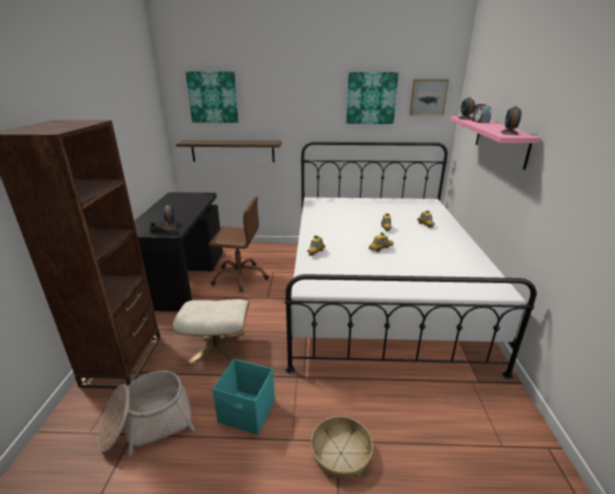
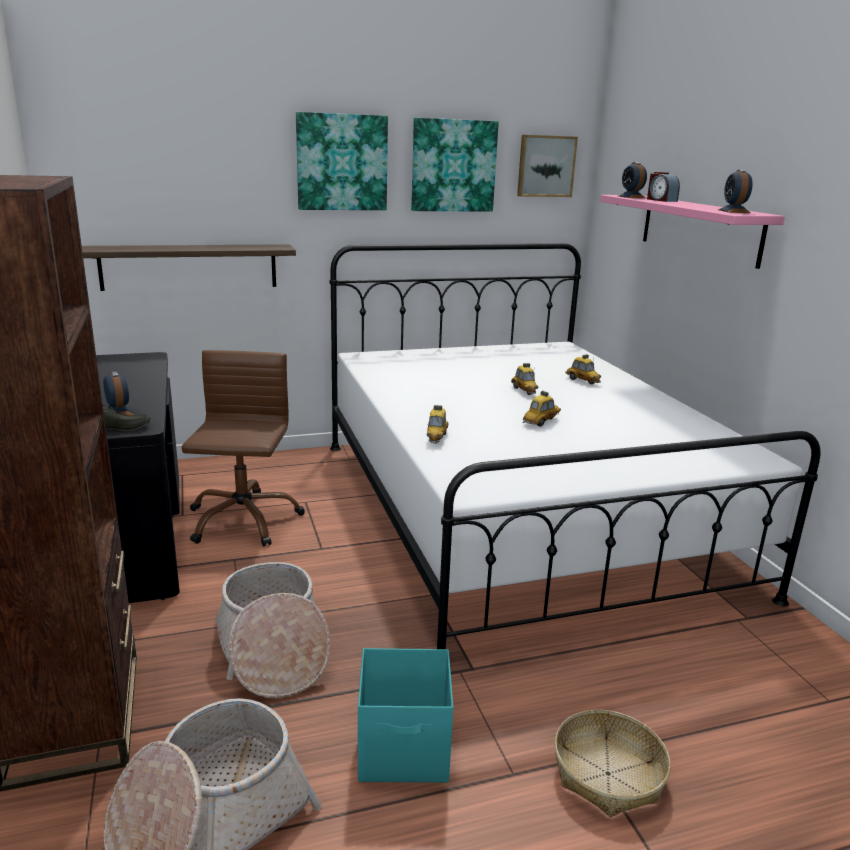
camera: 20 degrees left, 5 degrees down
(213, 97) = (148, 157): picture -> picture (342, 162)
(217, 347) = (273, 651): beige ottoman -> basket
(240, 277) = (243, 520): brown office chair -> brown office chair turned 75 degrees counterclockwise

